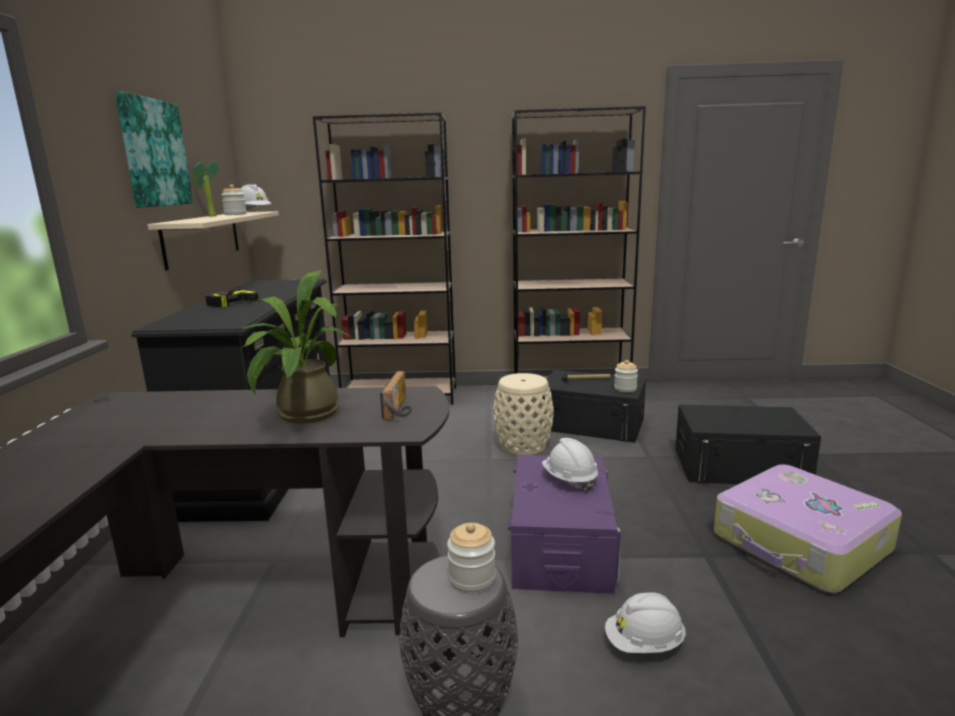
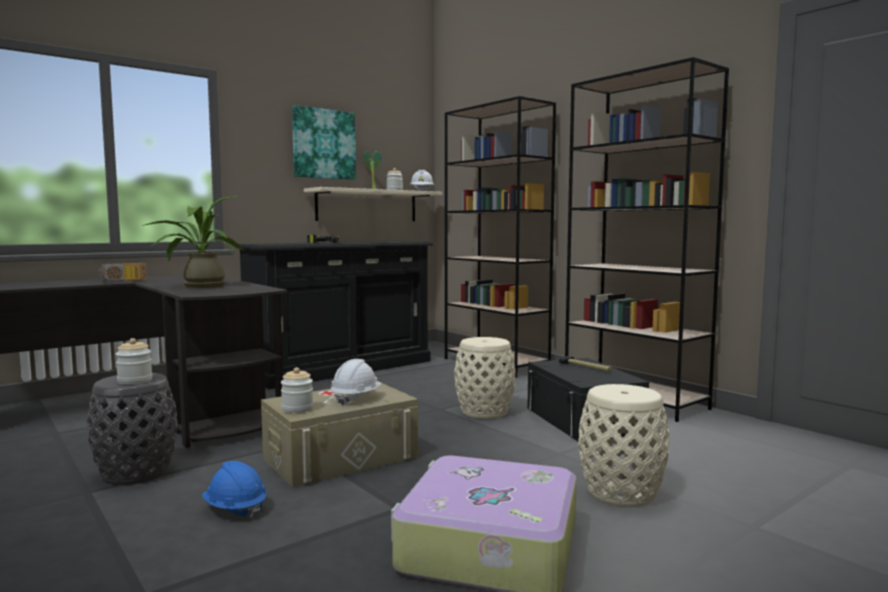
camera: 50 degrees right, 10 degrees down
(400, 409) = (231, 290): radio -> radio (123, 281)
(560, 545) = (340, 457): purple storage box -> beige storage box
(625, 388) = (596, 380): jar -> jar (297, 409)
(644, 644) = (235, 509): white hard hat -> blue hard hat
(739, 467) = (621, 493): black storage box -> beige stool

